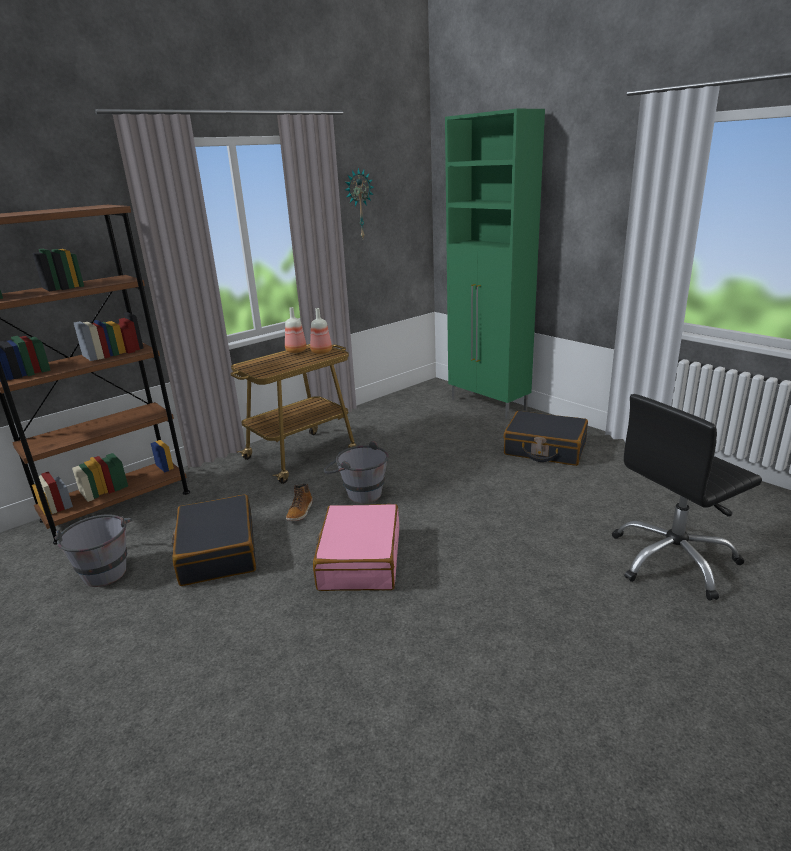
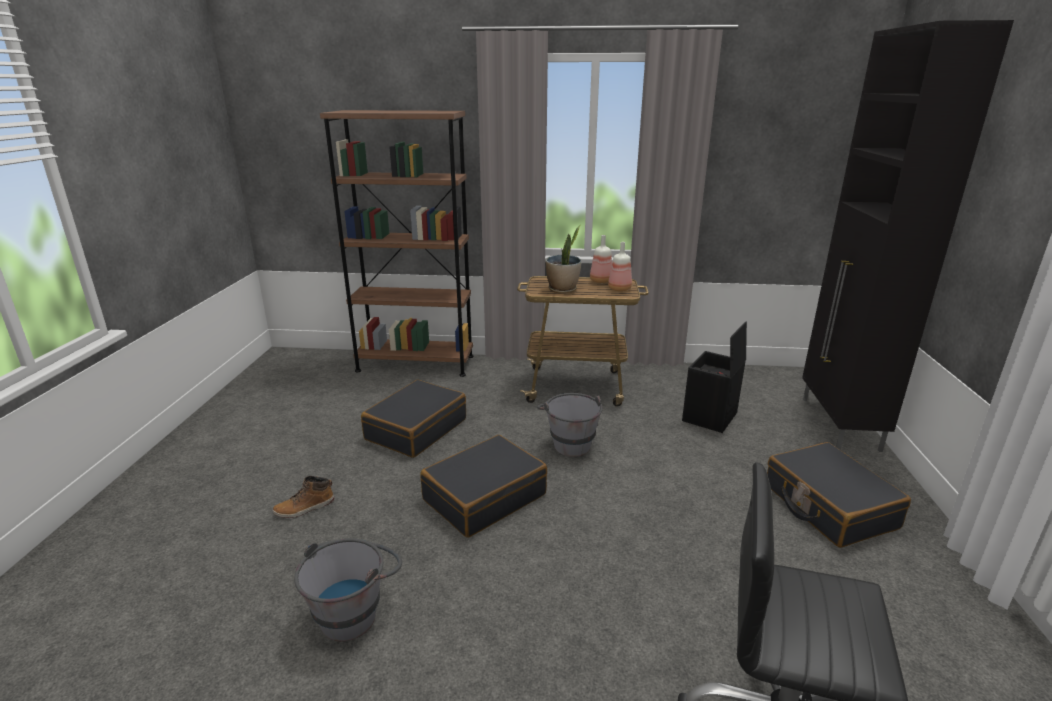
camera: 45 degrees right, 0 degrees up
(105, 569) = (352, 402): grey bucket -> grey bucket (355, 610)
(279, 366) = (562, 289): none -> potted plant
(300, 511) = (506, 432): boot -> boot (305, 508)
(358, 204) = (747, 136): wall clock -> none
(359, 559) = (484, 497): pink suitcase -> black suitcase
(420, 433) = (710, 417): none -> black storage box
(489, 405) = (839, 424): green cabinet -> black cabinet

